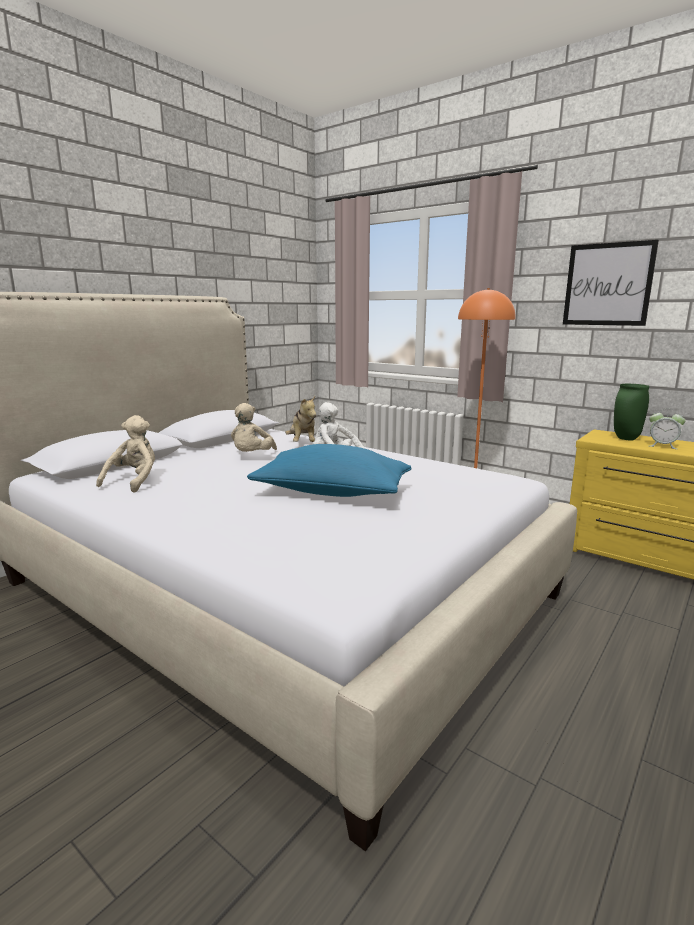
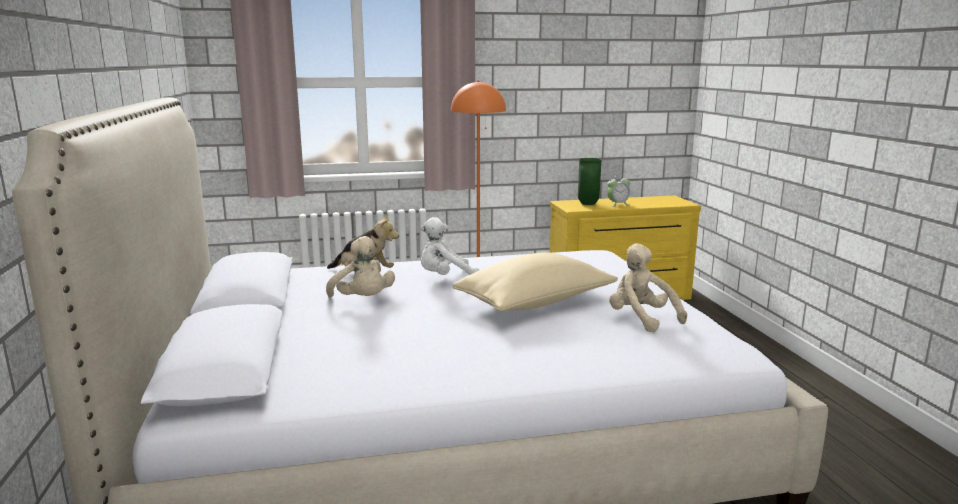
camera: 50 degrees left, 0 degrees up
(134, 481) = (341, 365): beige plush toy -> beige plush toy (641, 319)
(331, 493) = (535, 303): blue pillow -> beige pillow
(608, 284) = (548, 75): picture -> none

